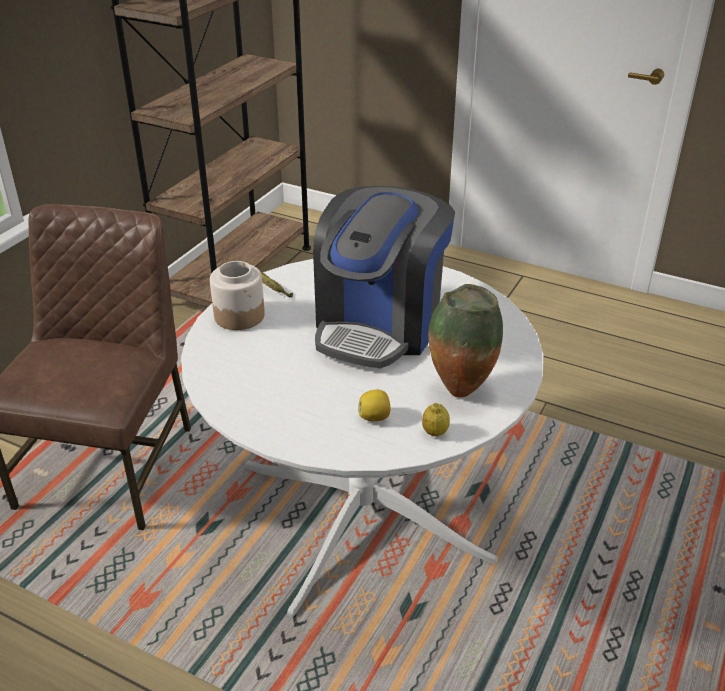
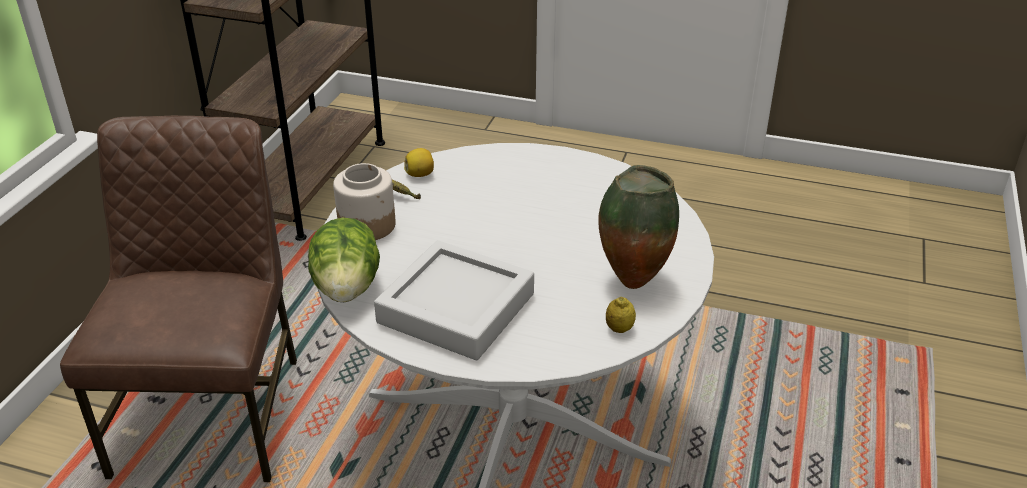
camera: 10 degrees left, 0 degrees up
(206, 369) = (347, 288): none -> lettuce
(294, 397) = (456, 308): none -> grey tray
(375, 417) = (550, 320): lemon -> lemon (420, 174)
(379, 325) = (526, 219): coffee machine -> none

